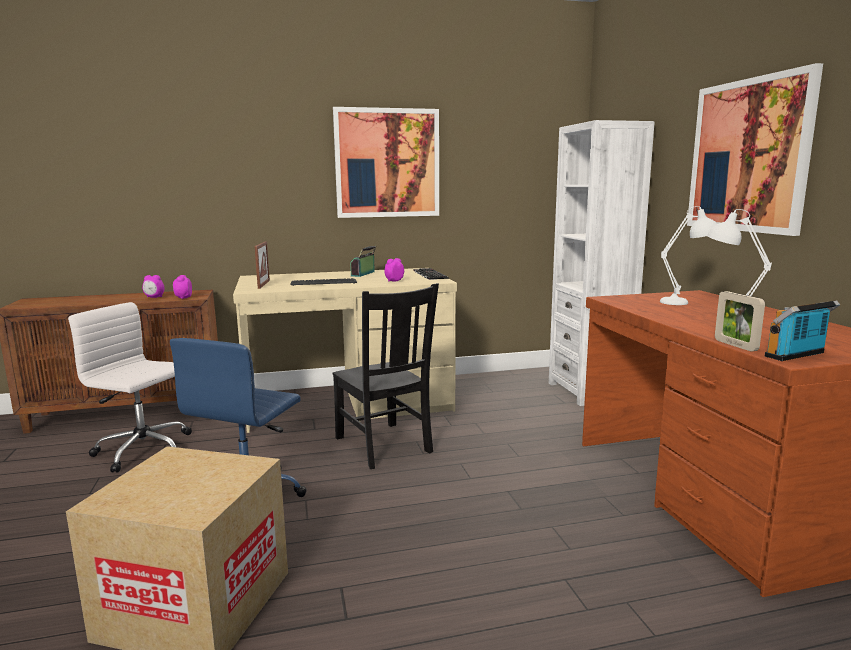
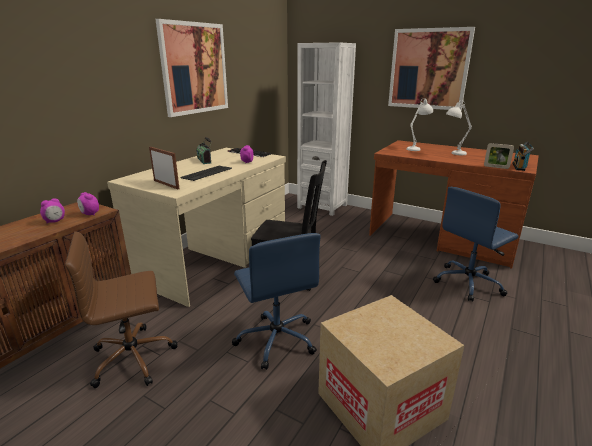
camera: 45 degrees left, 10 degrees up
(145, 450) = (134, 357): white office chair -> brown office chair
(609, 569) = (468, 283): none -> blue office chair

